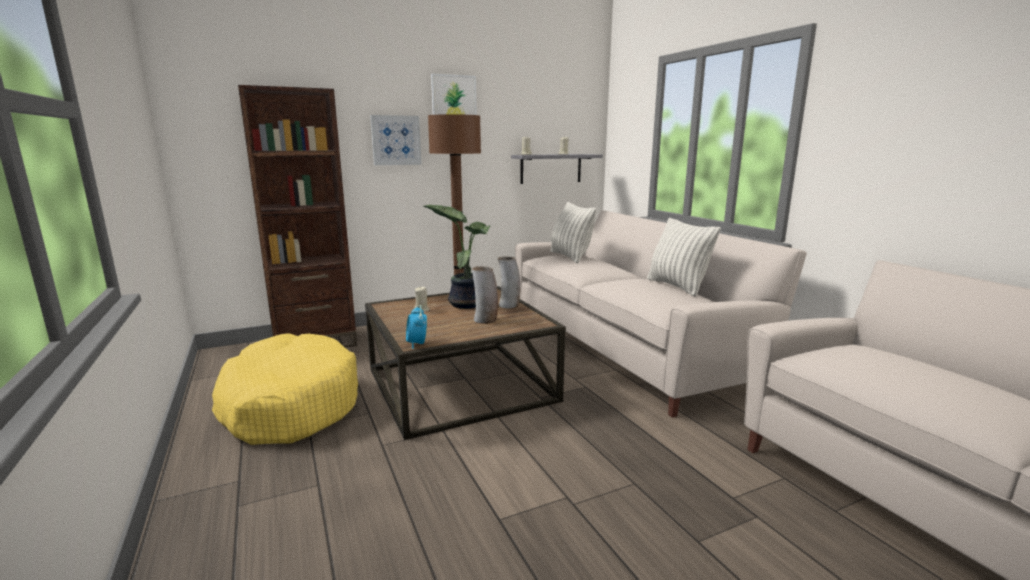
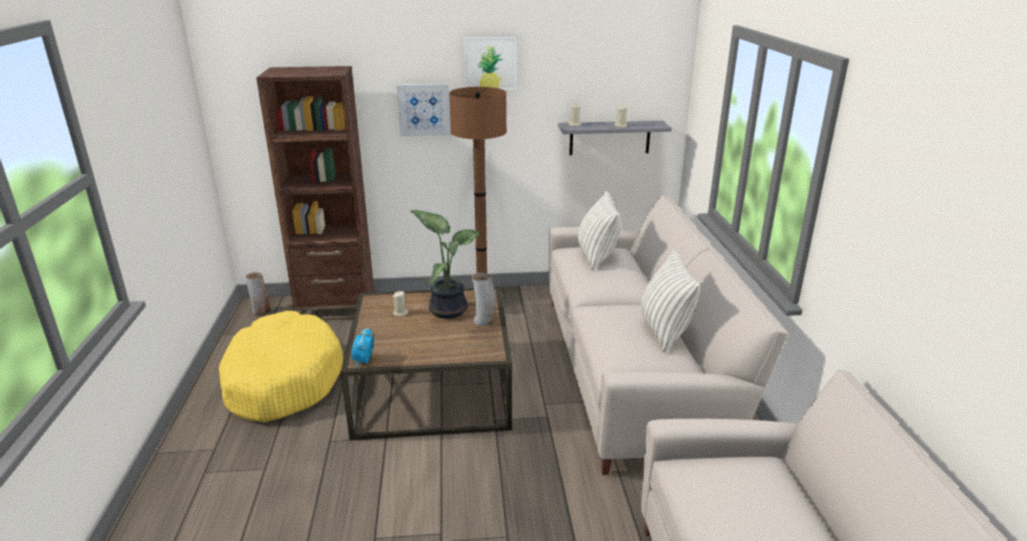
camera: 20 degrees right, 10 degrees up
(485, 320) = (446, 339): vase -> vase (261, 311)

